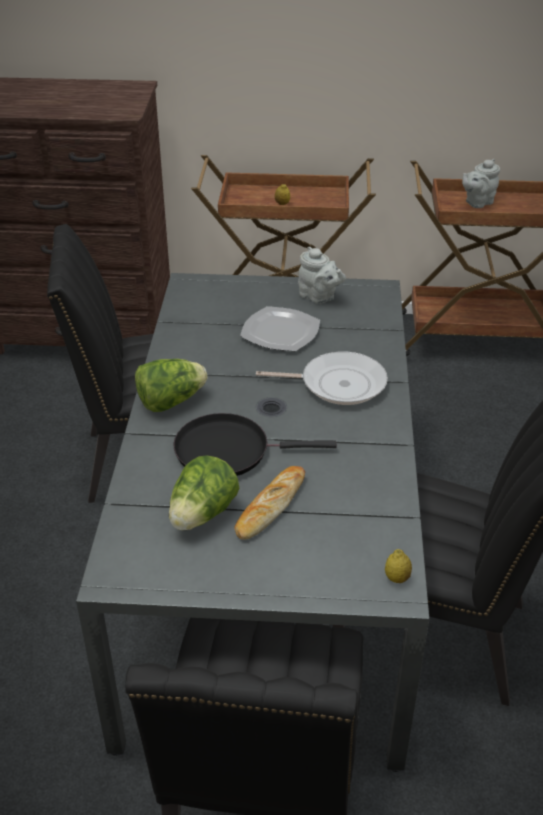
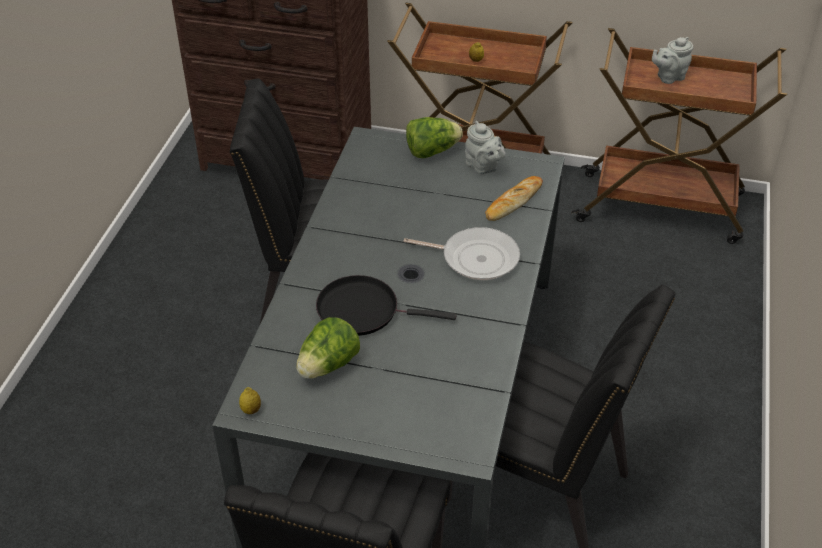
camera: 10 degrees right, 5 degrees up
(170, 401) = (324, 258): lettuce -> lettuce (432, 151)
(270, 506) = (386, 366): bread -> bread (513, 202)
(280, 331) = (438, 199): plate -> none
(397, 578) = (474, 442): lemon -> lemon (251, 410)

